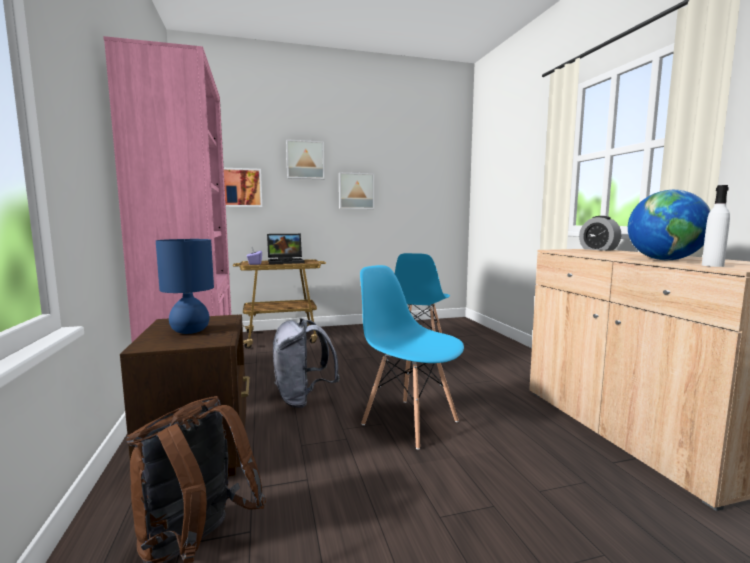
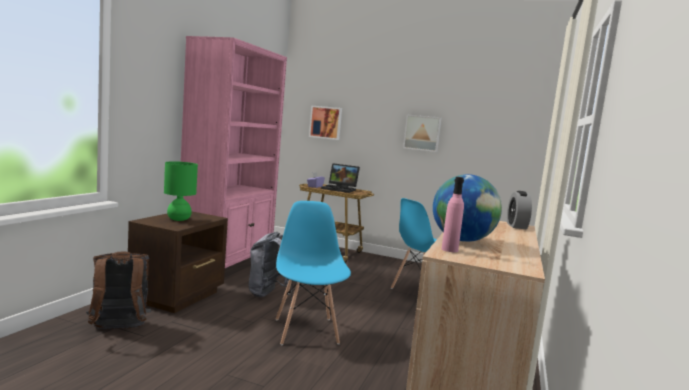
camera: 35 degrees right, 0 degrees up
(189, 331) = (178, 219): blue table lamp -> green table lamp
(305, 160) = (379, 102): picture -> none
(712, 265) = (449, 250): white bottle -> pink bottle

